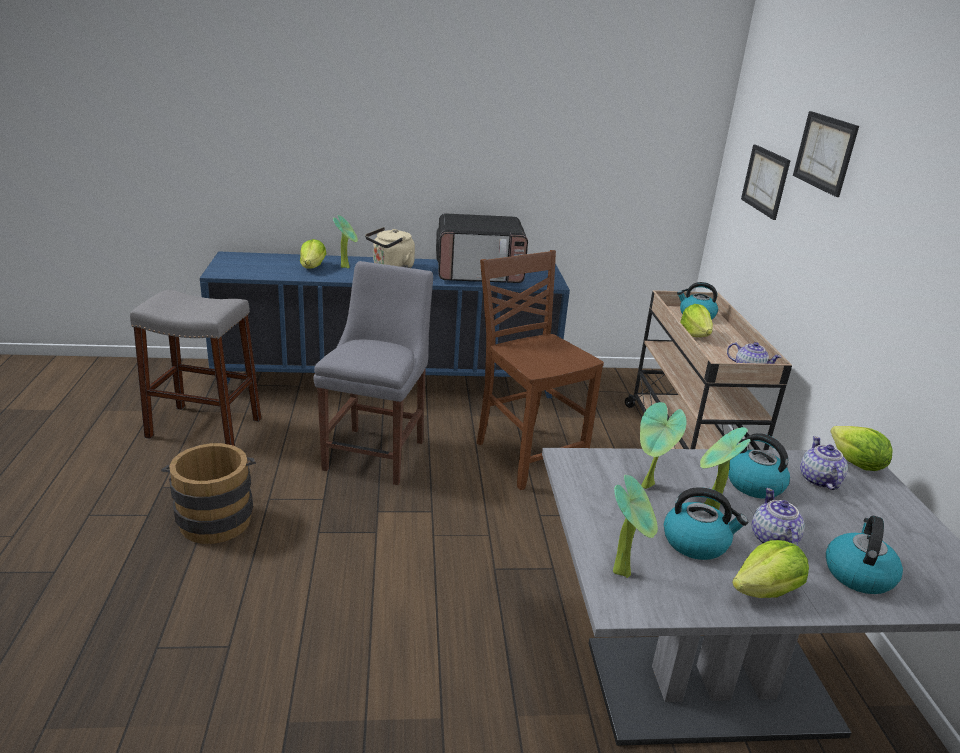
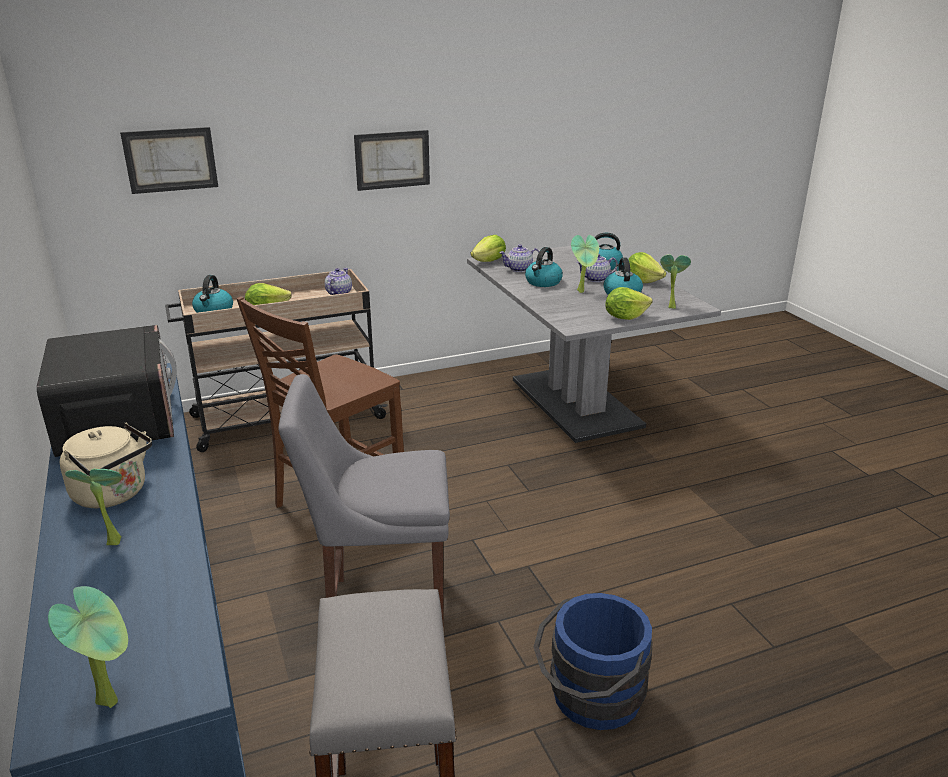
camera: 105 degrees left, 0 degrees up
(215, 517) = (589, 698): brown bucket -> blue bucket
(313, 267) = (122, 577): lettuce -> lettuce (625, 317)
(648, 487) = (579, 305): potted plant -> potted plant (112, 699)
(825, 152) = (266, 104): picture -> picture (392, 160)

